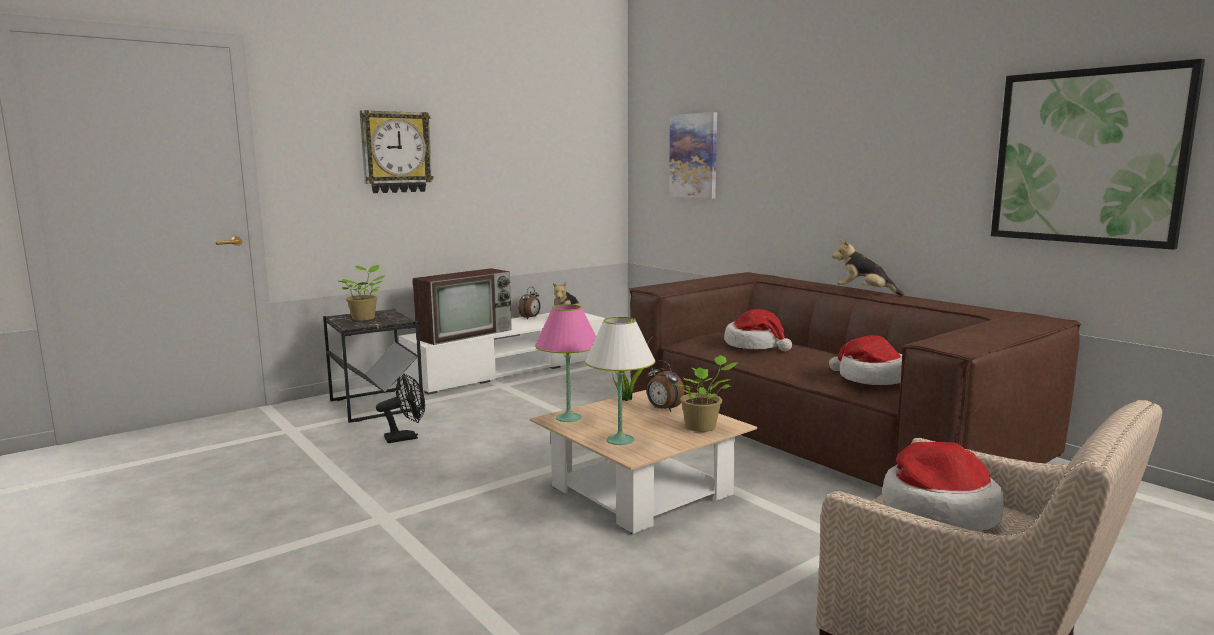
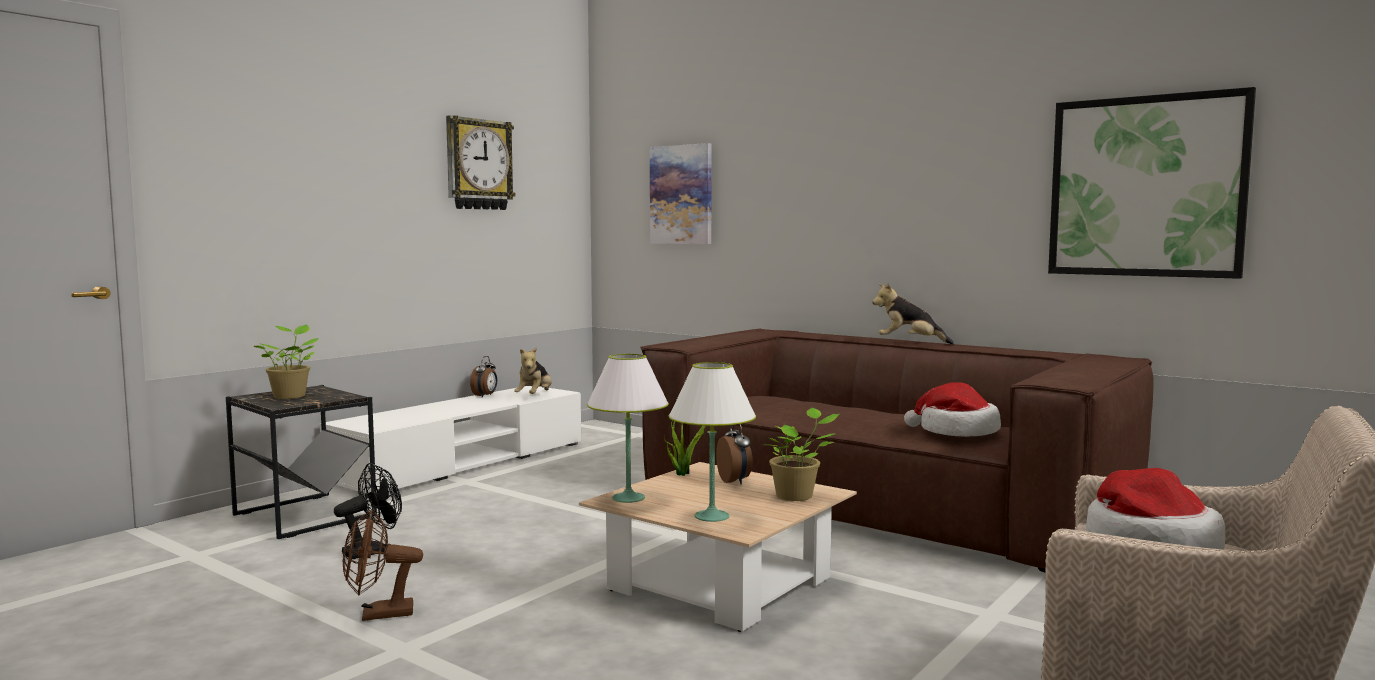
camera: 15 degrees left, 5 degrees down
(382, 489) = (378, 614): none -> brown fan
(396, 152) = (318, 179): wall clock -> wall clock (478, 164)
(466, 334) = (414, 417): television -> none
(569, 418) = (628, 498): pink table lamp -> white table lamp
(663, 409) = (735, 481): alarm clock -> alarm clock turned 135 degrees counterclockwise
(755, 345) = (801, 407): hat -> none

